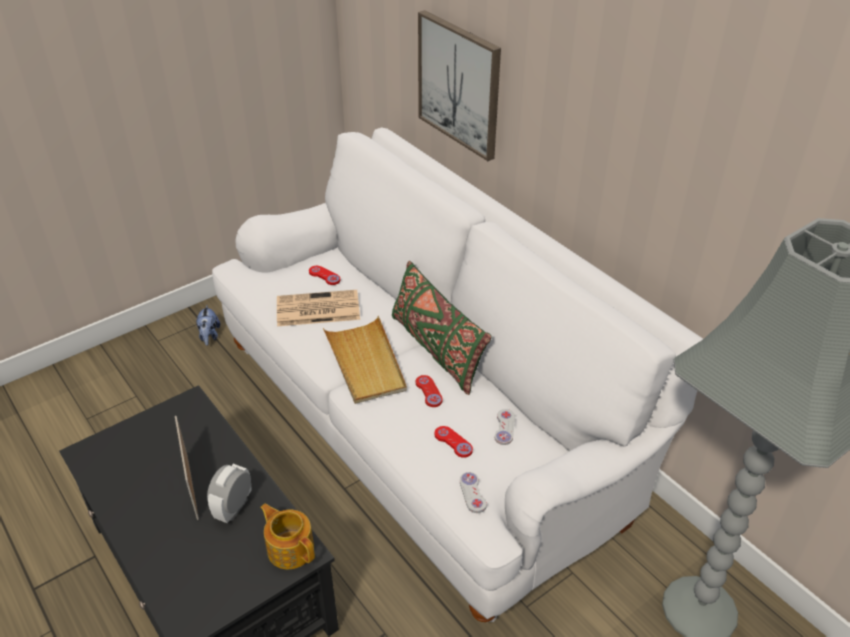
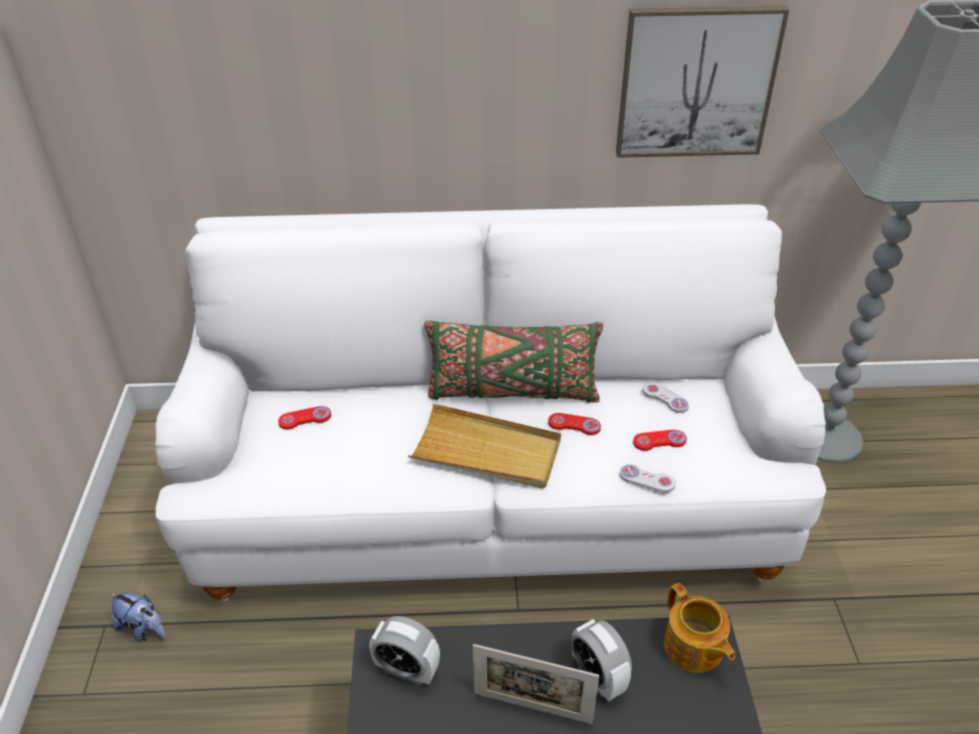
camera: 55 degrees left, 0 degrees up
(184, 419) = (407, 670): none -> alarm clock
(290, 548) = (693, 648): teapot -> teapot turned 105 degrees counterclockwise
(316, 309) = (358, 451): newspaper -> none
(459, 84) = (333, 100): picture -> picture (696, 82)
(472, 493) = (735, 460): white game controller -> white game controller (647, 479)

